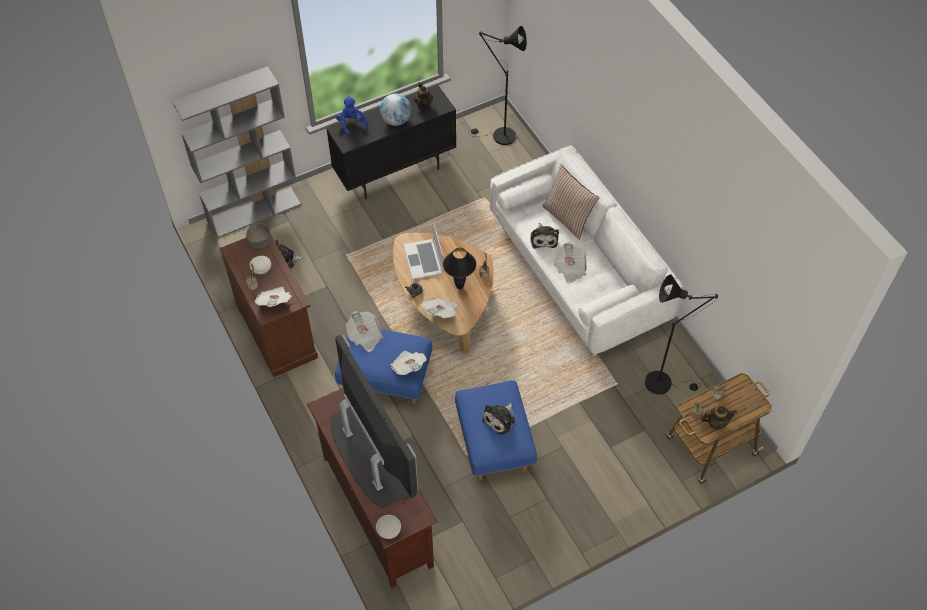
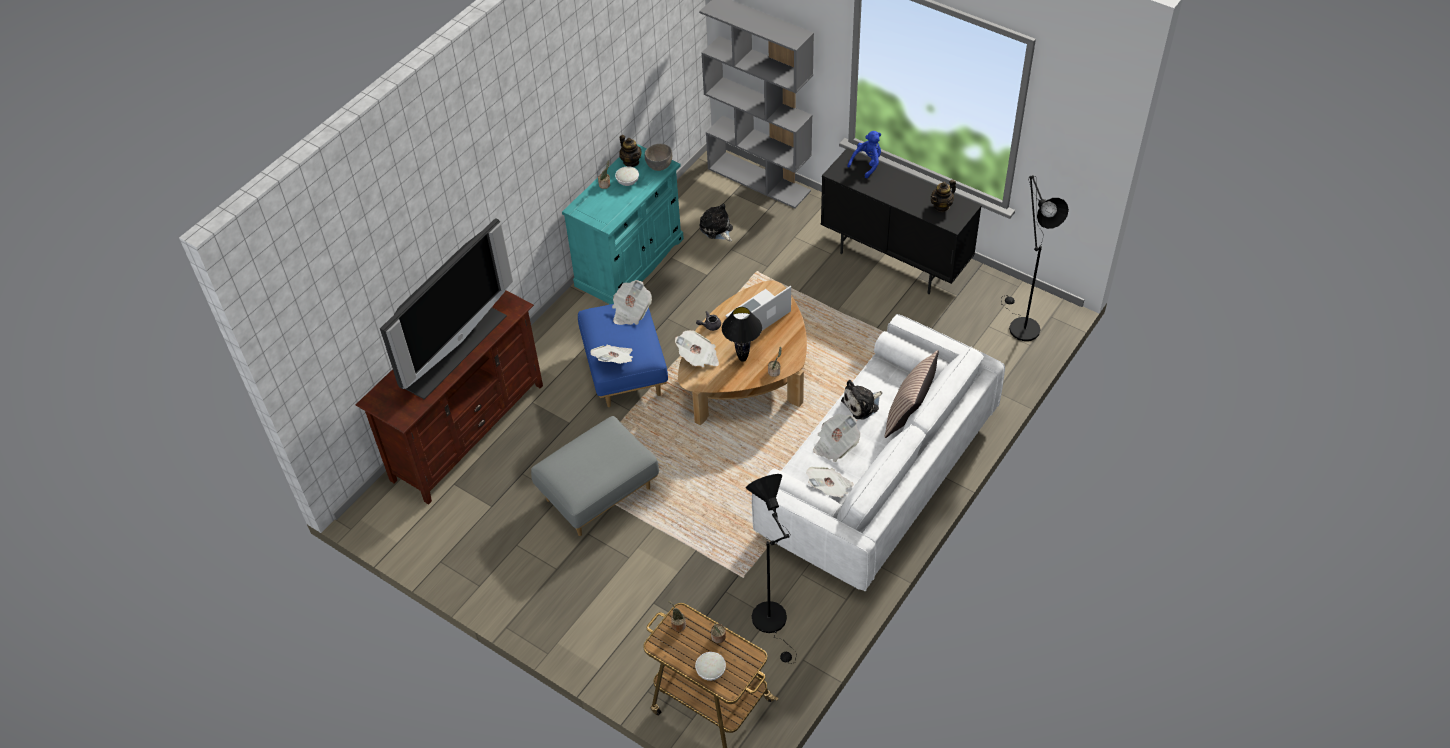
camera: 65 degrees right, 5 degrees down
(275, 302) = (595, 209): newspaper -> newspaper (829, 488)
(276, 329) = (630, 262): brown cabinet -> turquoise cabinet
(389, 531) = (375, 400): white bowl -> white bowl (710, 671)
(396, 120) = (900, 195): globe -> none
(495, 443) = (598, 495): blue ottoman -> grey ottoman
(500, 419) = (594, 463): plush toy -> none
(716, 423) = (678, 650): teapot -> teapot (631, 162)

